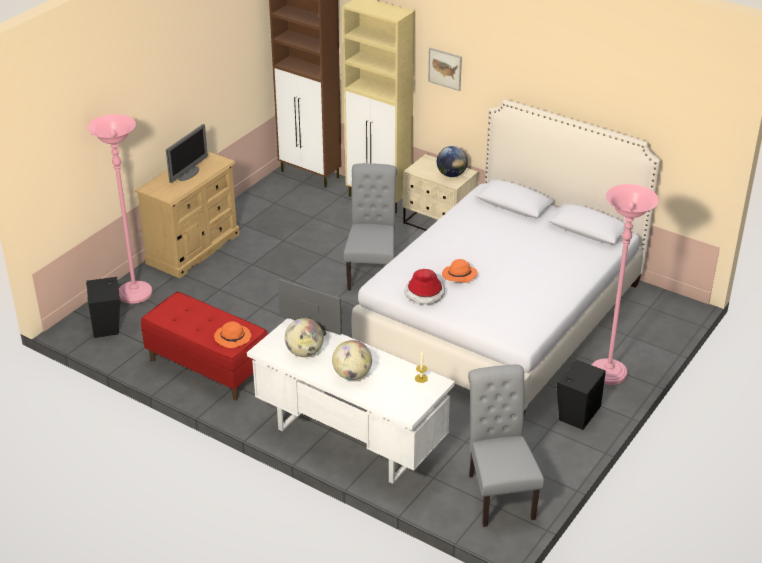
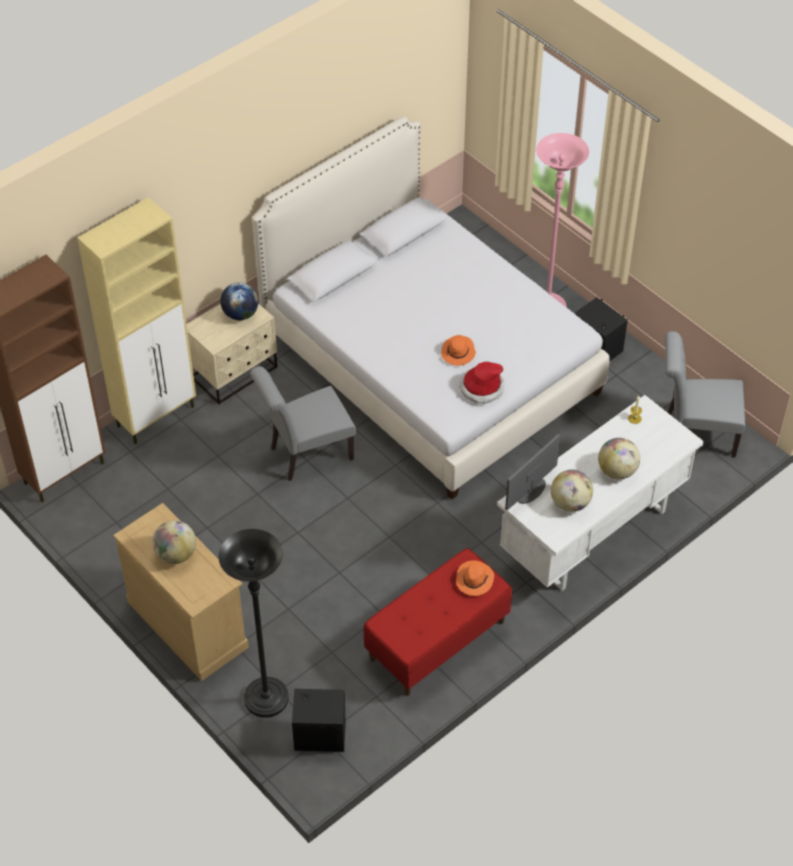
camera: 75 degrees left, 15 degrees up
(135, 294) = (266, 699): pink floor lamp -> black floor lamp
(189, 174) = (176, 554): monitor -> globe
(372, 271) = (306, 454): grey chair -> grey chair turned 45 degrees counterclockwise
(445, 68) = (187, 225): picture -> none

